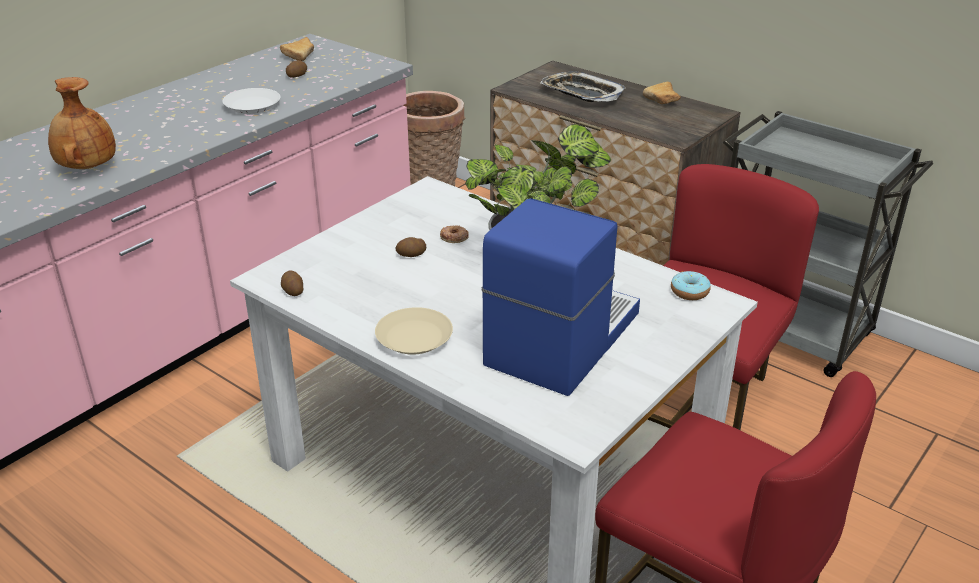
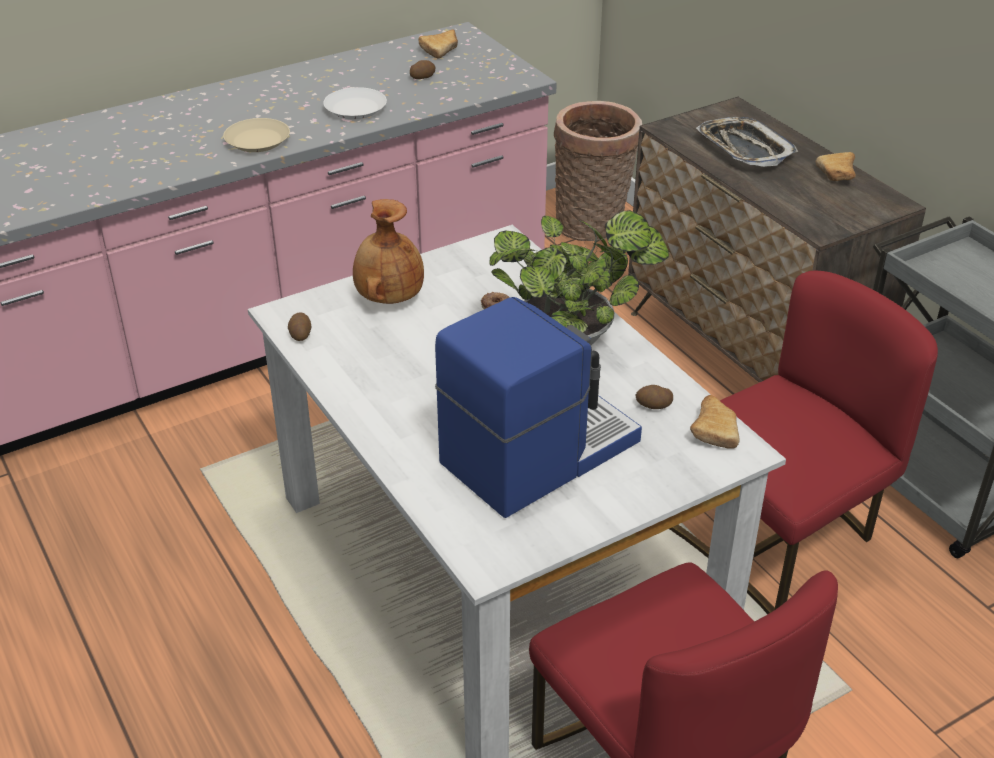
camera: 20 degrees right, 5 degrees up
(86, 168) = (158, 157): brown vase -> brown vase (388, 297)
(411, 255) = (440, 318): potato -> potato (653, 406)
(413, 338) = (388, 415): beige plate -> beige plate (257, 141)
(689, 292) = (714, 429): donut -> bread

